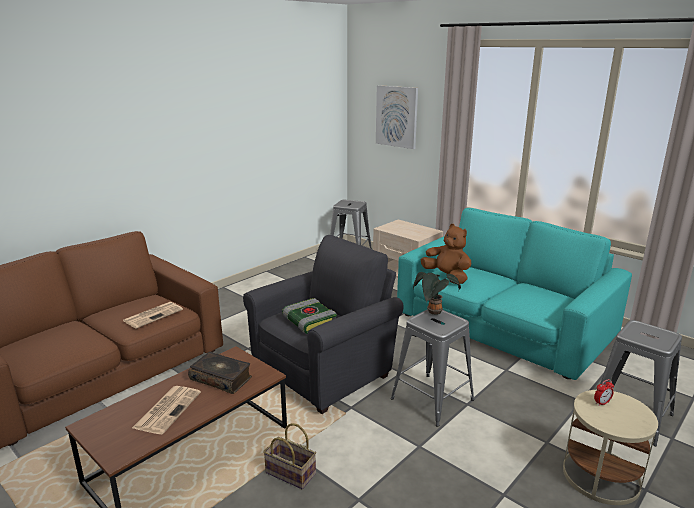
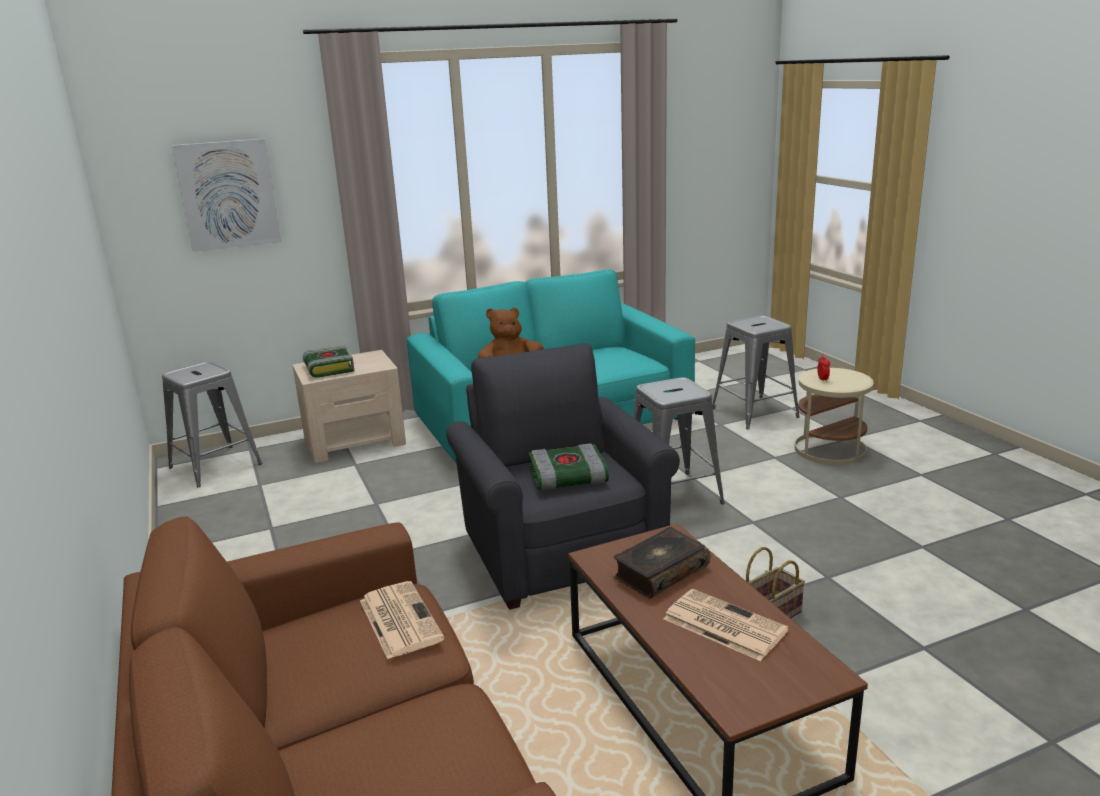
camera: 65 degrees left, 0 degrees up
(400, 227) = (328, 368): none -> book
(434, 313) = (654, 387): potted plant -> none

